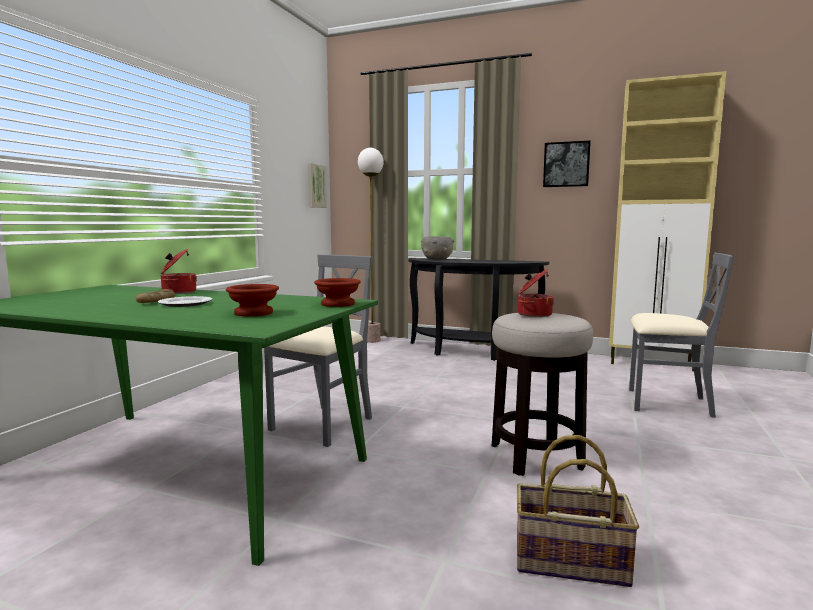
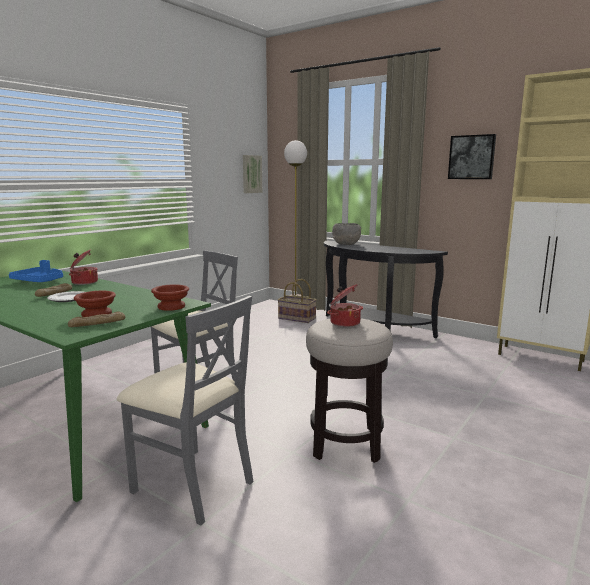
camera: 15 degrees right, 5 degrees up
(111, 293) = (39, 281): none -> blue tray
(273, 320) = (97, 324): none -> bread
(570, 562) = (294, 543): basket -> basket (296, 318)
(667, 403) = (517, 404): grey chair -> grey chair (193, 484)

